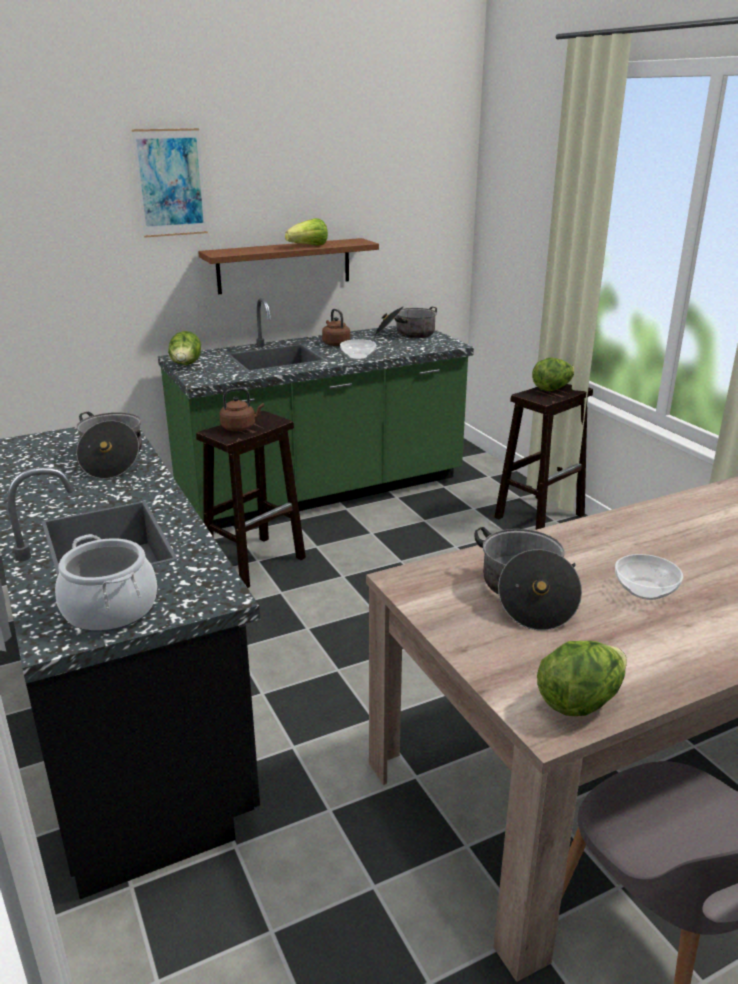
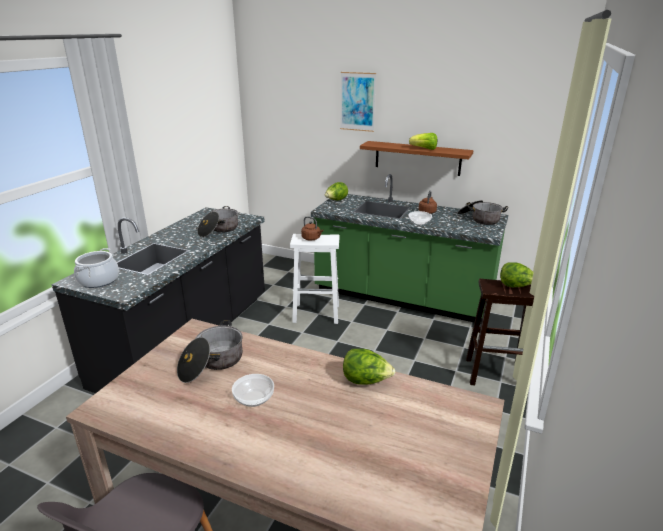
camera: 50 degrees right, 0 degrees up
(256, 561) = (317, 313): brown stool -> white stool
(580, 701) = (122, 411): lettuce -> lettuce (366, 381)

